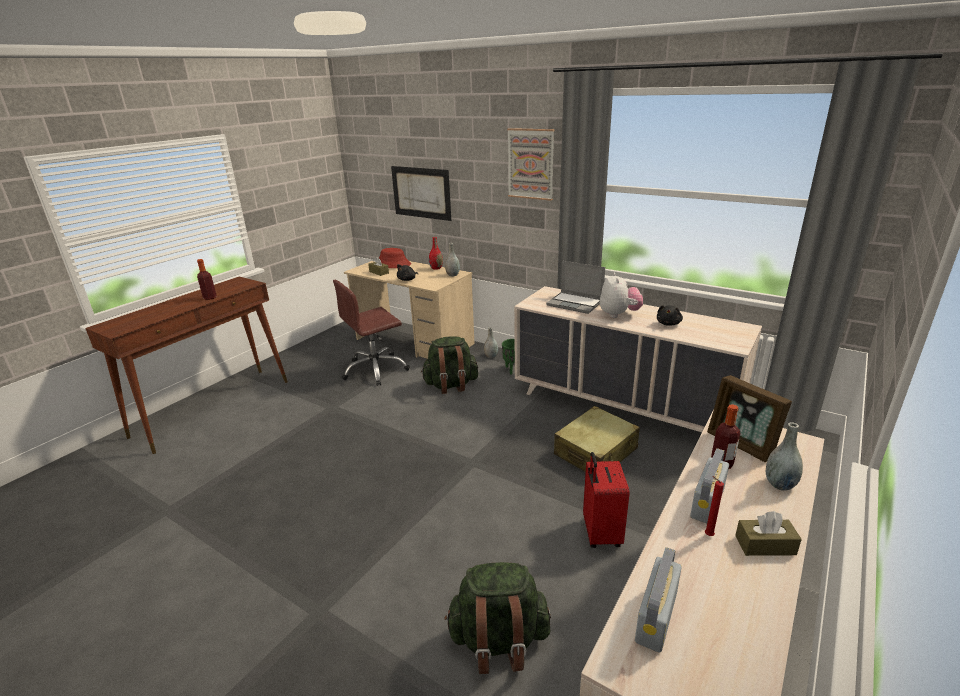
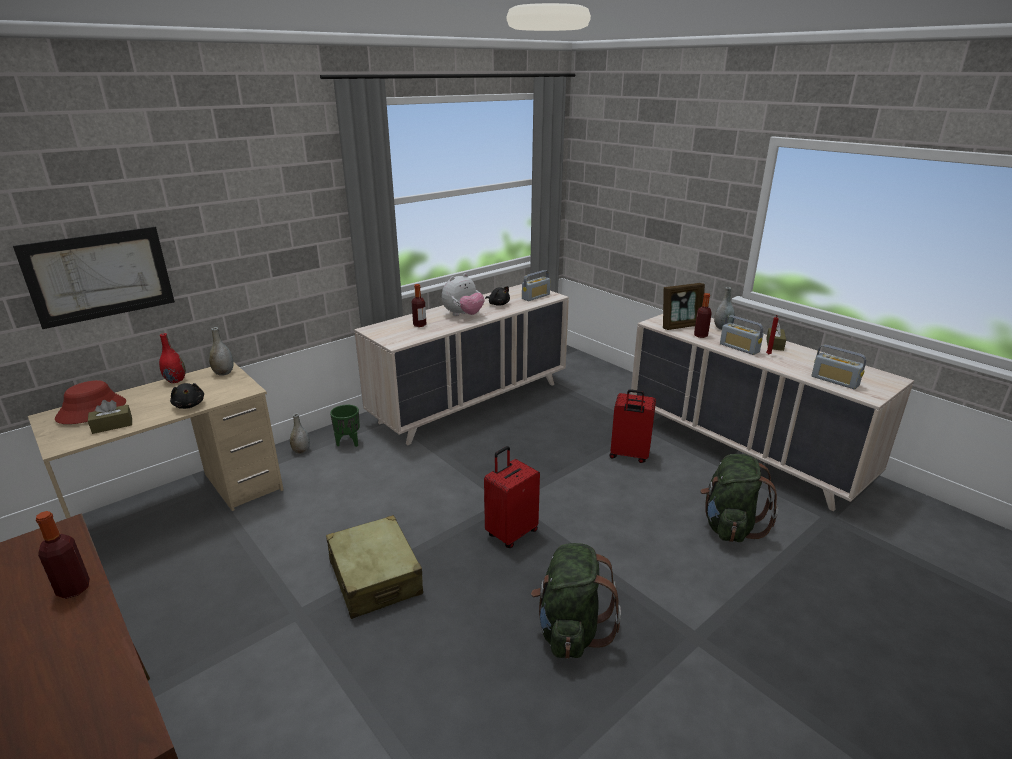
camera: 75 degrees left, 0 degrees up
(375, 370) = (226, 556): brown office chair -> none
(431, 473) = (511, 533): none -> red suitcase
(451, 385) = (341, 492): green backpack -> green backpack (570, 630)
(531, 164) = (292, 193): picture -> none
(575, 304) = (419, 325): laptop -> bottle
(596, 452) = (529, 431): beige suitcase -> beige suitcase (375, 577)
(619, 314) = (463, 315): plush toy -> plush toy turned 120 degrees clockwise
(719, 337) = (536, 297): none -> radio

